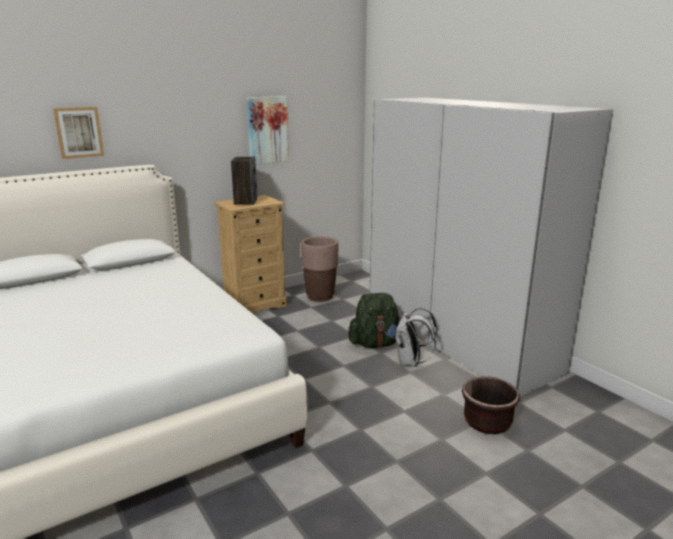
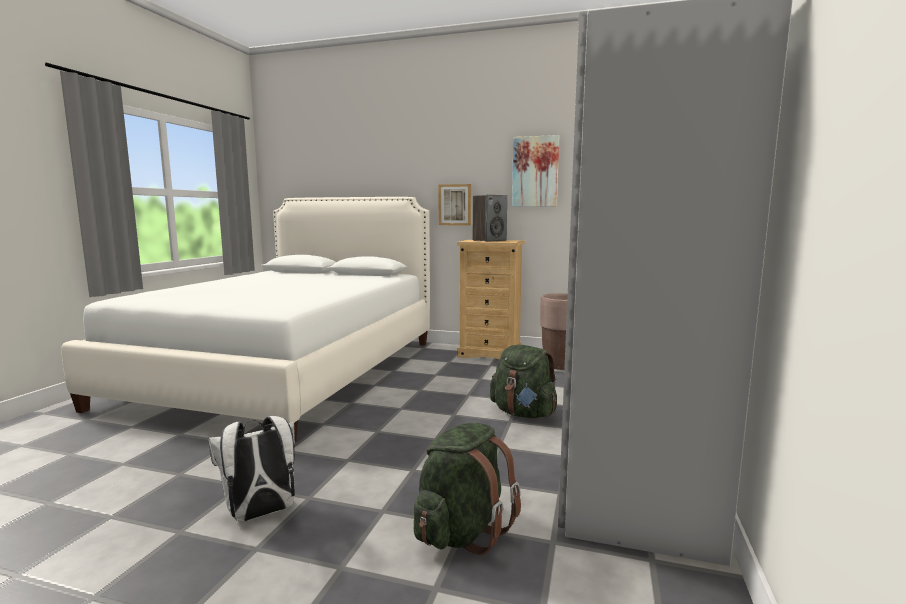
camera: 50 degrees right, 10 degrees down
(79, 132) = (367, 168): picture -> picture (455, 205)
(411, 362) = (520, 441): white backpack -> white backpack (261, 514)
(487, 423) = (462, 531): brown planter -> green backpack

